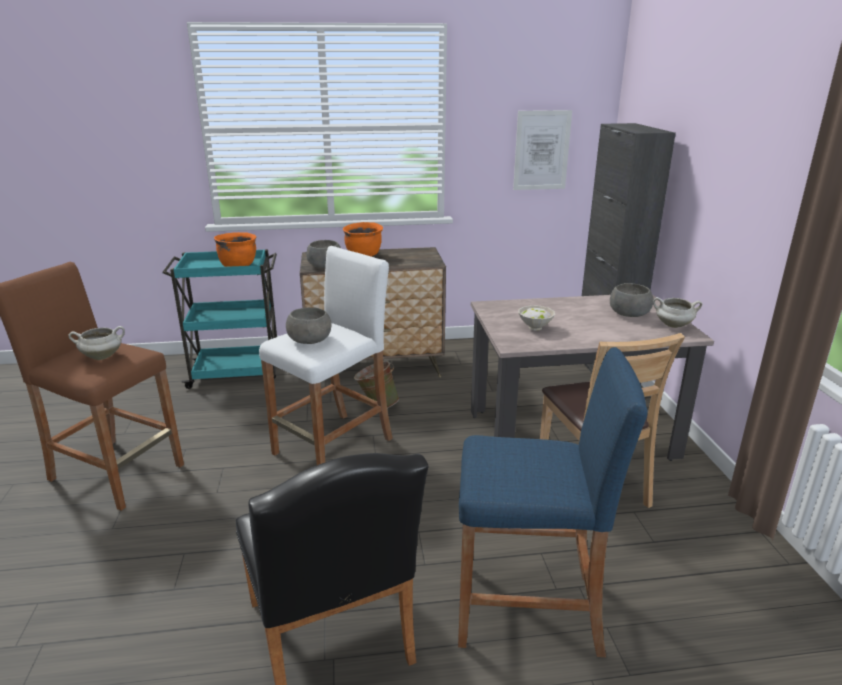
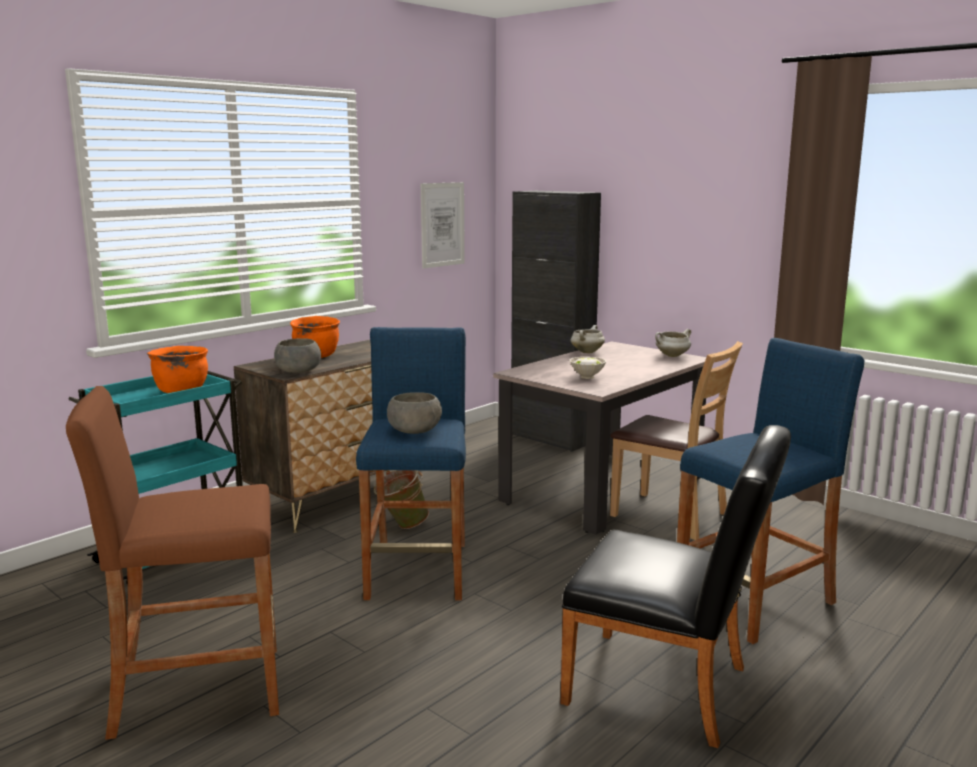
camera: 40 degrees left, 10 degrees down
(103, 356) = (213, 501): white cooking pot -> white cooking pot (587, 352)
(333, 447) = (418, 570): white stool -> blue stool
(628, 313) = (628, 355): grey bowl -> none

